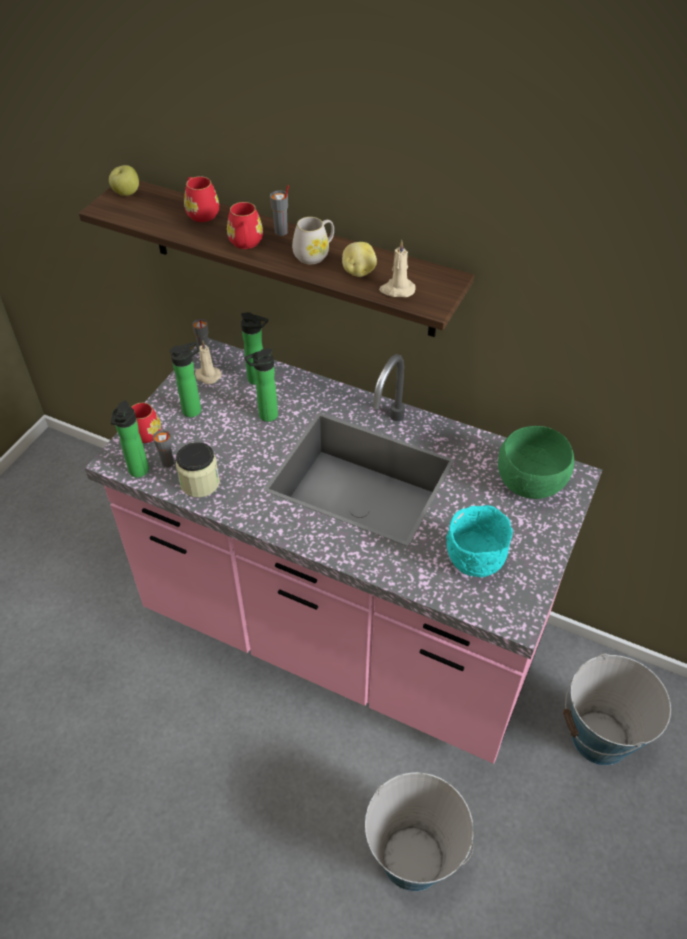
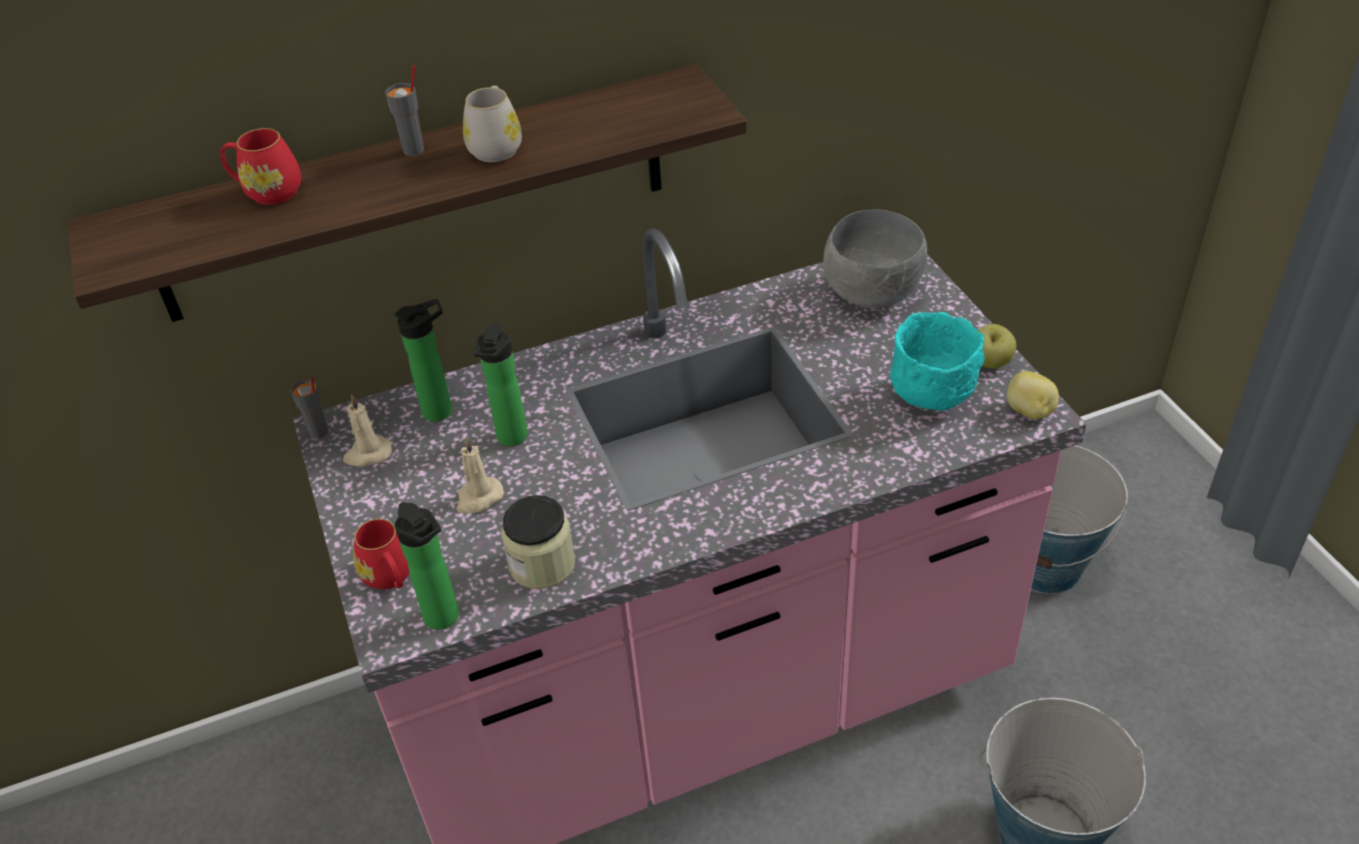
camera: 45 degrees left, 5 degrees down
(126, 193) = (113, 234): apple -> apple (990, 363)
(168, 463) = (468, 578): grey cup -> none
(195, 410) = (410, 499): bottle -> none
(246, 244) = (392, 185): red mug -> none
(358, 272) = (576, 132): potato -> potato (1029, 411)
(397, 290) = (648, 122): beige candle -> beige candle (478, 498)
(531, 485) = (874, 294): green bowl -> grey bowl

